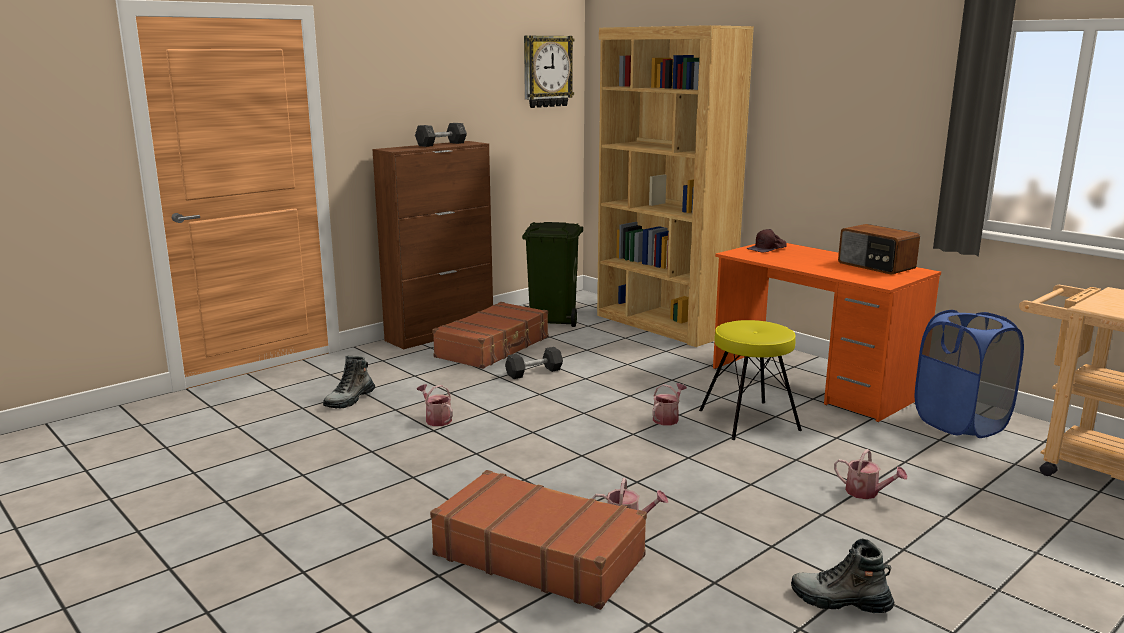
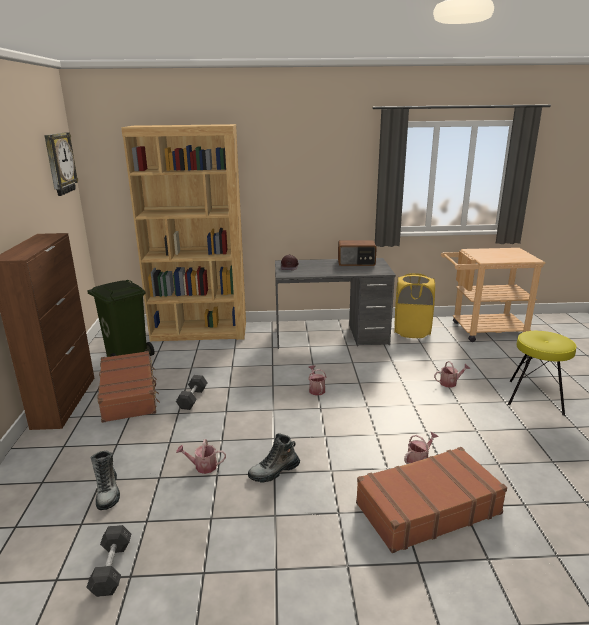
camera: 50 degrees left, 5 degrees up
(441, 144) = (33, 242): grey dumbbell -> grey dumbbell (112, 568)
(748, 420) = (347, 370): yellow stool -> yellow stool (535, 397)
(813, 383) = (331, 336): orange desk -> grey desk
(840, 602) = (537, 439): boot -> boot (274, 471)
(960, 423) = (411, 331): blue laundry basket -> yellow laundry basket

